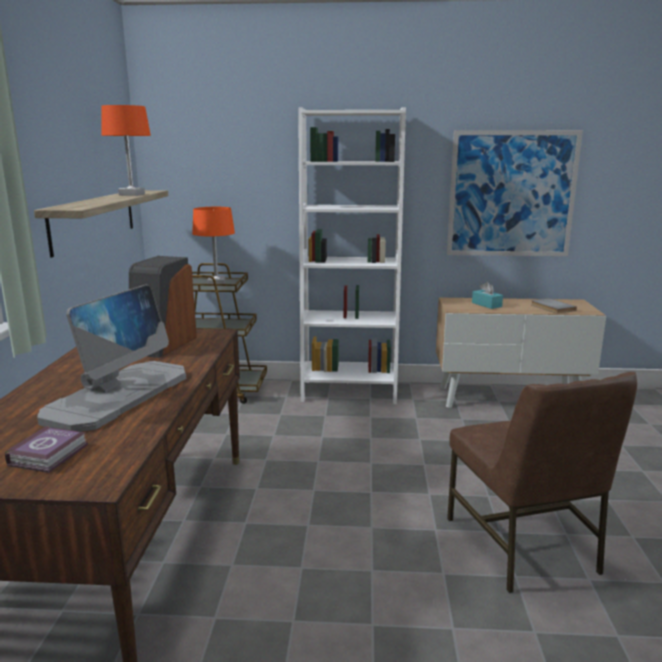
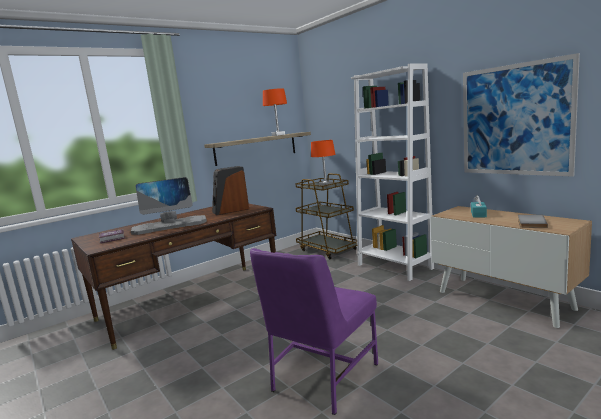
camera: 50 degrees right, 5 degrees down
(523, 546) = (323, 377): brown chair -> purple chair

